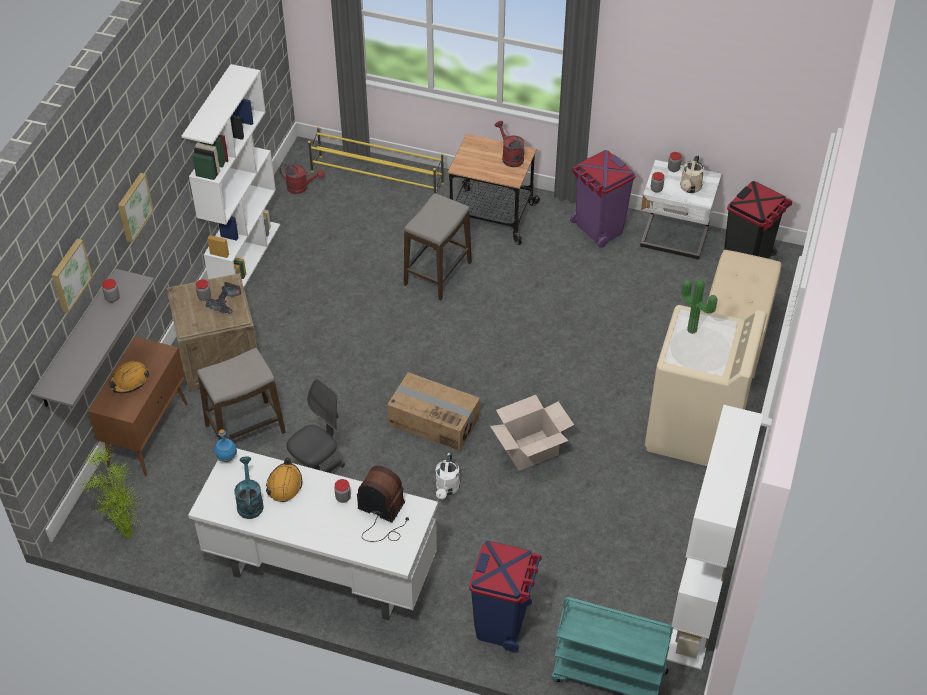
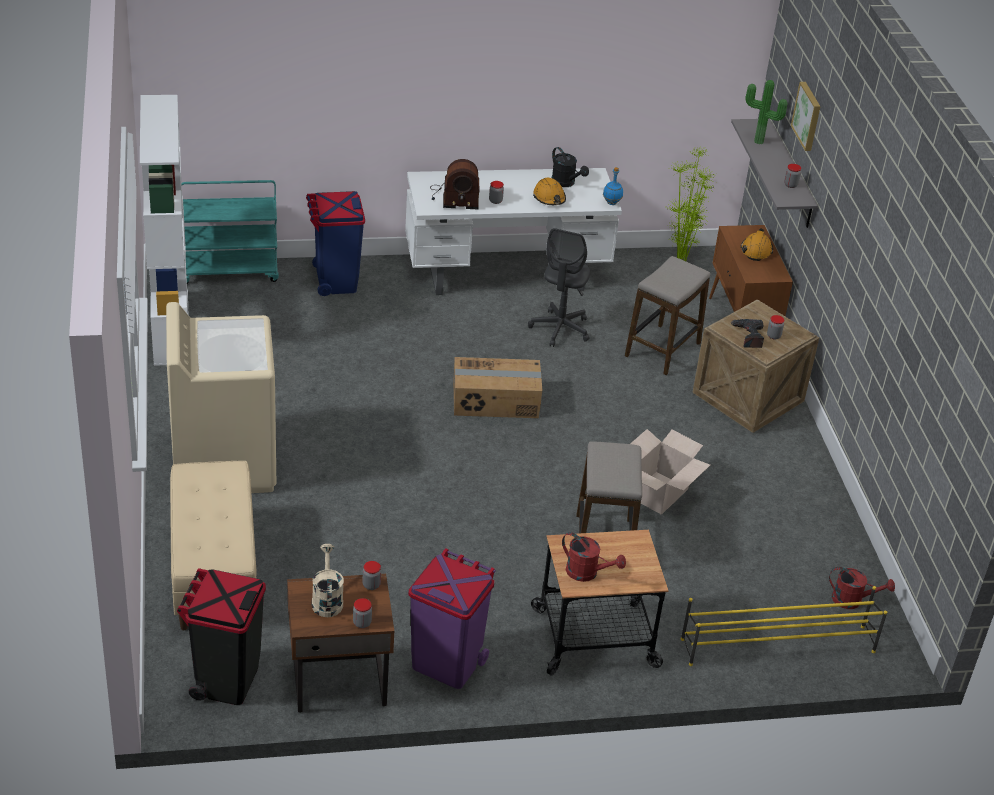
camera: 150 degrees right, 10 degrees down
(133, 206) = (842, 204): picture -> none
(245, 256) = (826, 499): white bookcase -> none
(249, 502) = (566, 183): turquoise watering can -> black watering can
(301, 187) = (852, 600): red watering can -> red watering can turned 150 degrees counterclockwise
(447, 489) = (444, 353): white watering can -> none
(530, 451) = (385, 401): cardboard box -> cardboard box (658, 492)
(674, 239) = (338, 681): white nightstand -> brown nightstand
(693, 329) = (244, 353): potted plant -> potted plant (758, 142)

